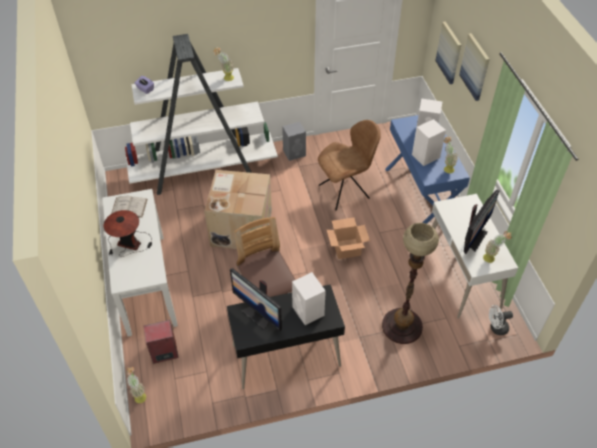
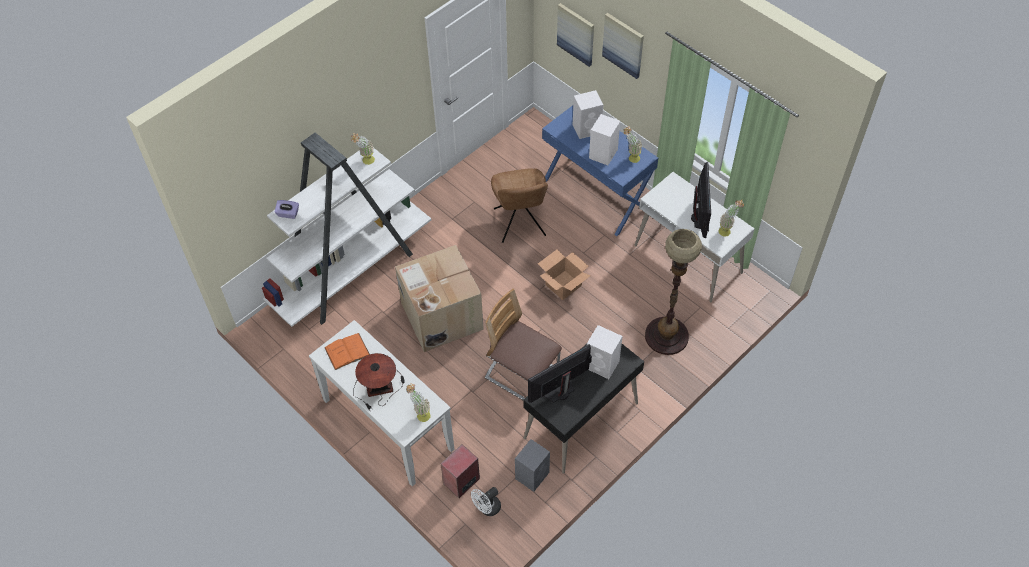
camera: 30 degrees left, 5 degrees up
(129, 207) = (347, 351): white book -> orange book
(139, 395) = (469, 534): potted plant -> potted plant (420, 414)
(258, 315) = (560, 392): monitor -> monitor turned 135 degrees clockwise
(294, 153) = (436, 205): grey speaker -> grey speaker (532, 475)
(345, 191) = (520, 224): brown chair -> brown chair turned 135 degrees clockwise
(496, 328) = (749, 294): white fan -> white fan (487, 509)

